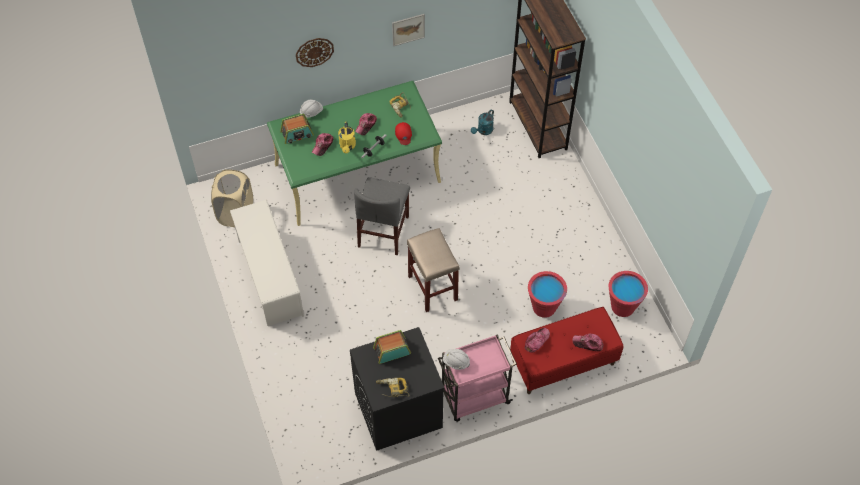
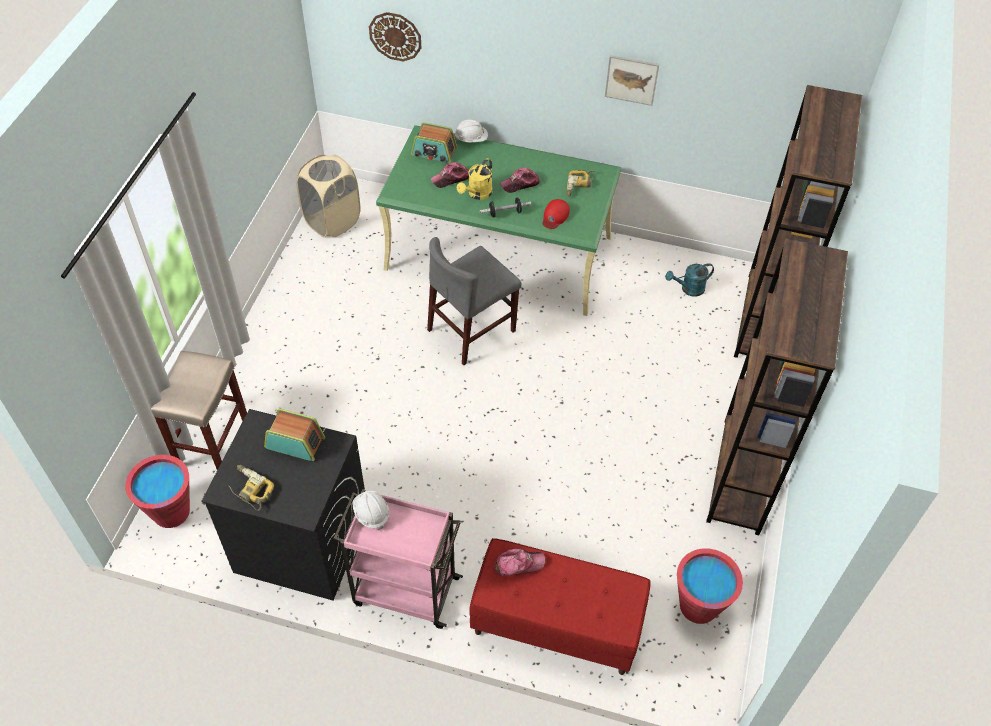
camera: 35 degrees right, 5 degrees down
(270, 277) = (304, 304): white shoe rack -> none
(314, 52) = (493, 47): wall clock -> wall clock (395, 36)
(432, 287) = (471, 426): beige stool -> beige stool (213, 443)
(544, 307) = (590, 537): red bucket -> red bucket (171, 512)
(588, 343) = (585, 614): cap -> none
(592, 224) = (741, 475): none -> brown bookcase

